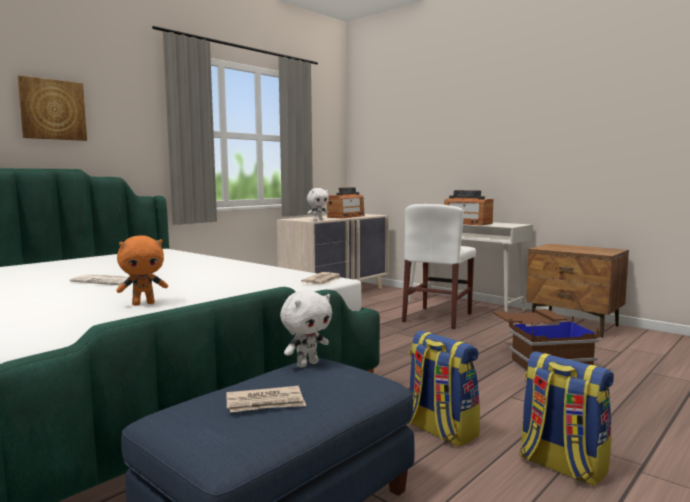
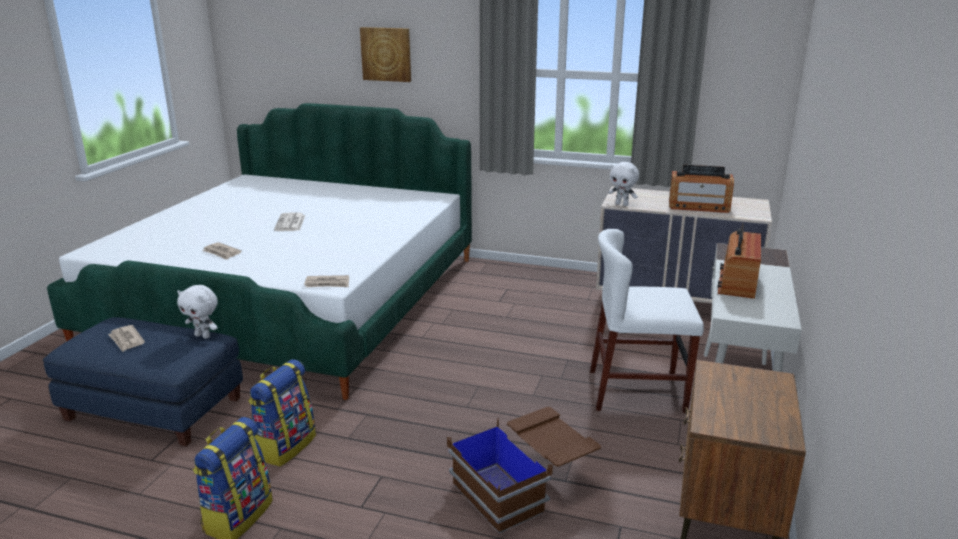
camera: 65 degrees right, 15 degrees up
(144, 304) = (222, 253): orange plush toy -> newspaper

